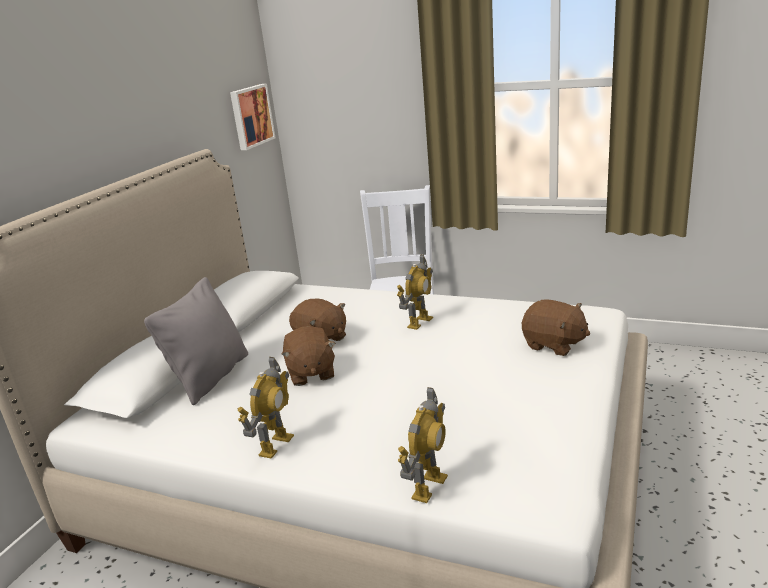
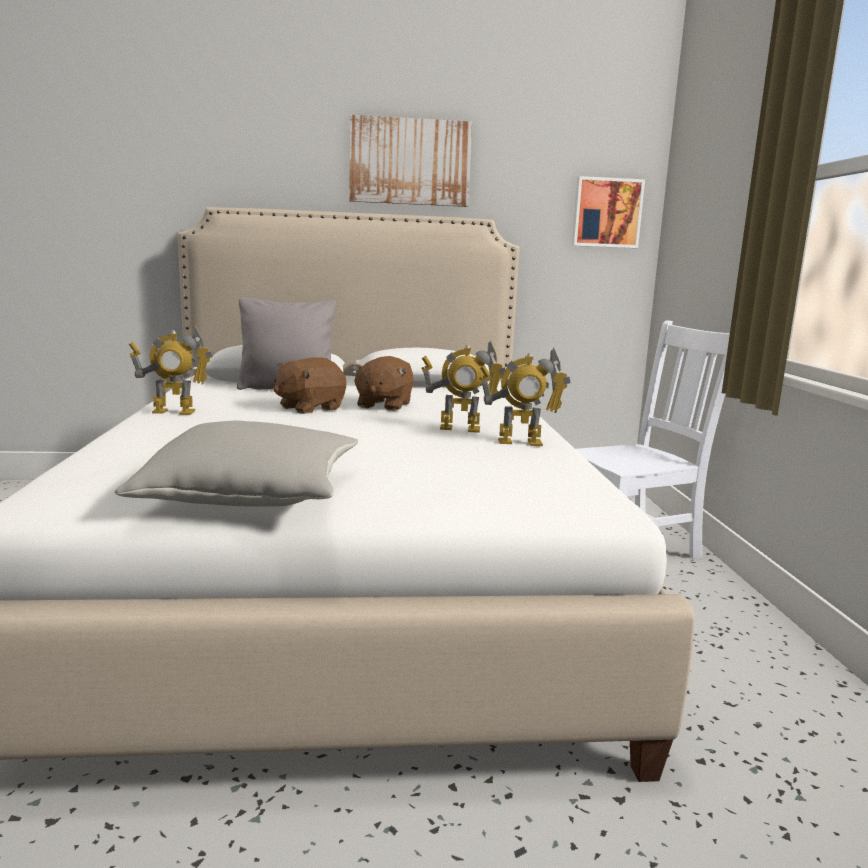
camera: 60 degrees right, 10 degrees down
(126, 113) = (410, 162): none -> picture
(428, 486) = (92, 456): toy robot -> toy robot (520, 442)
(552, 414) = (252, 494): none -> grey pillow
(554, 344) = (458, 487): brown plush toy -> none

